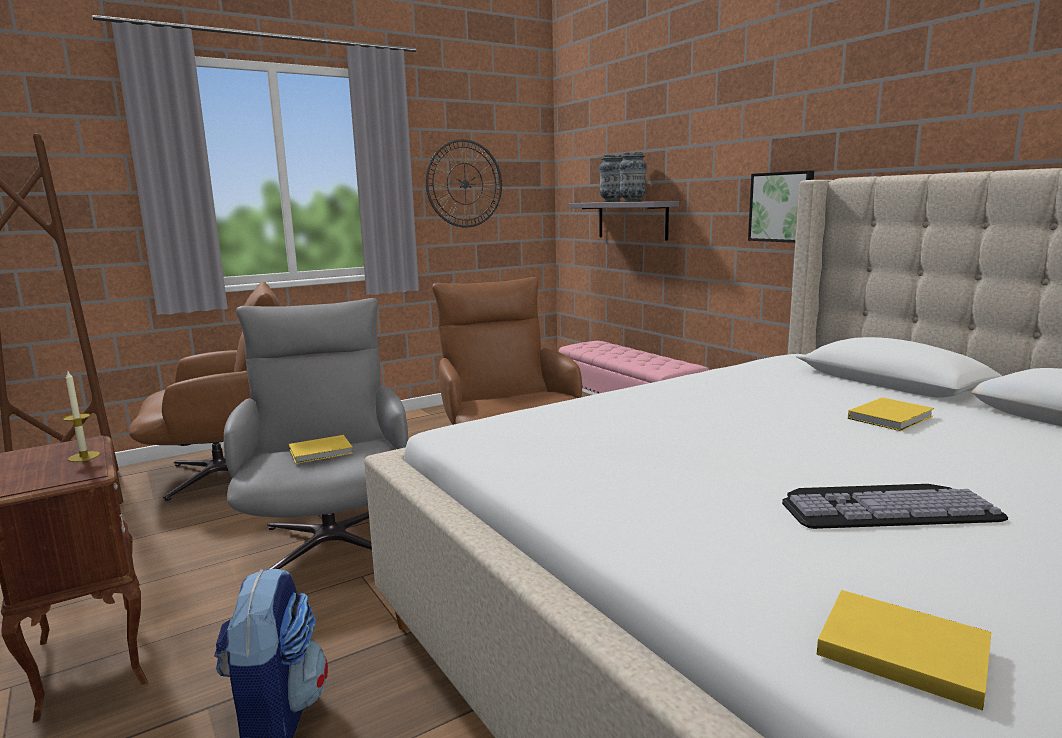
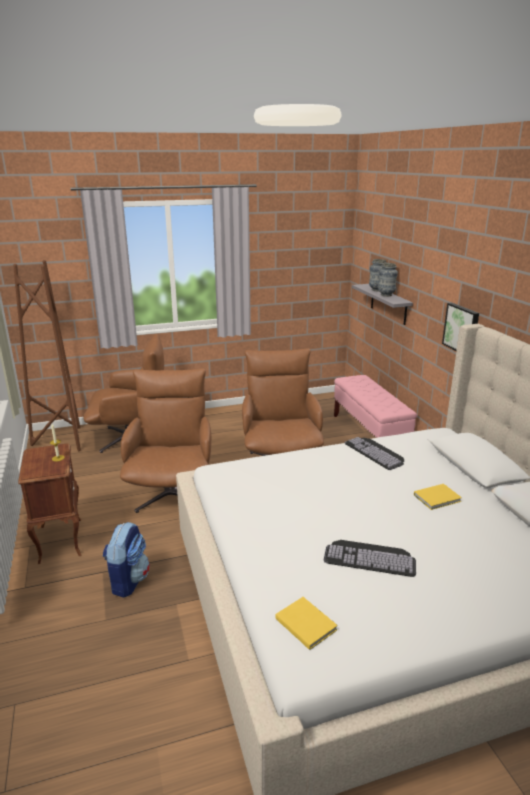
camera: 15 degrees right, 10 degrees up
(322, 452) = (168, 453): yellow book -> none
(331, 542) = (173, 494): grey armchair -> brown armchair
(464, 184) = (286, 265): wall clock -> none
(726, 383) = (376, 452): none -> keyboard

